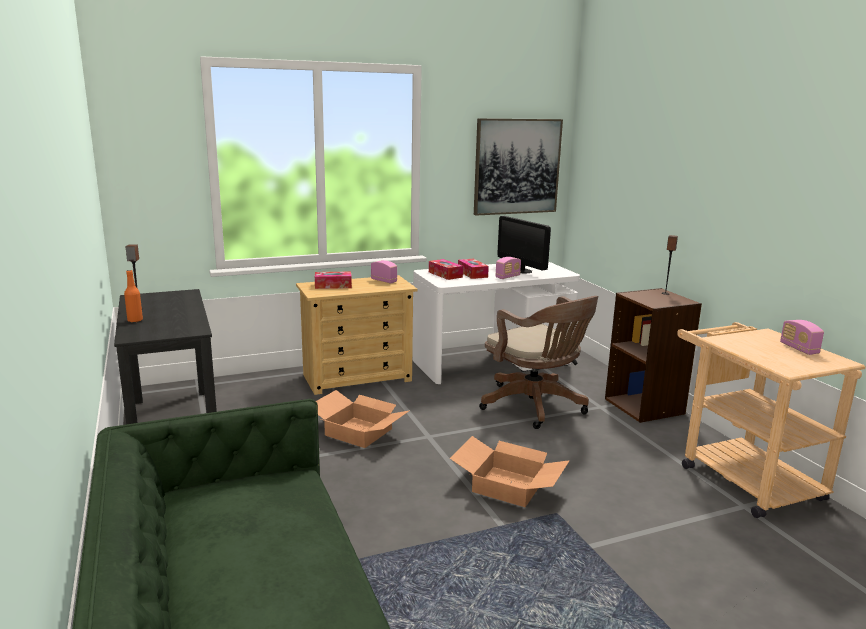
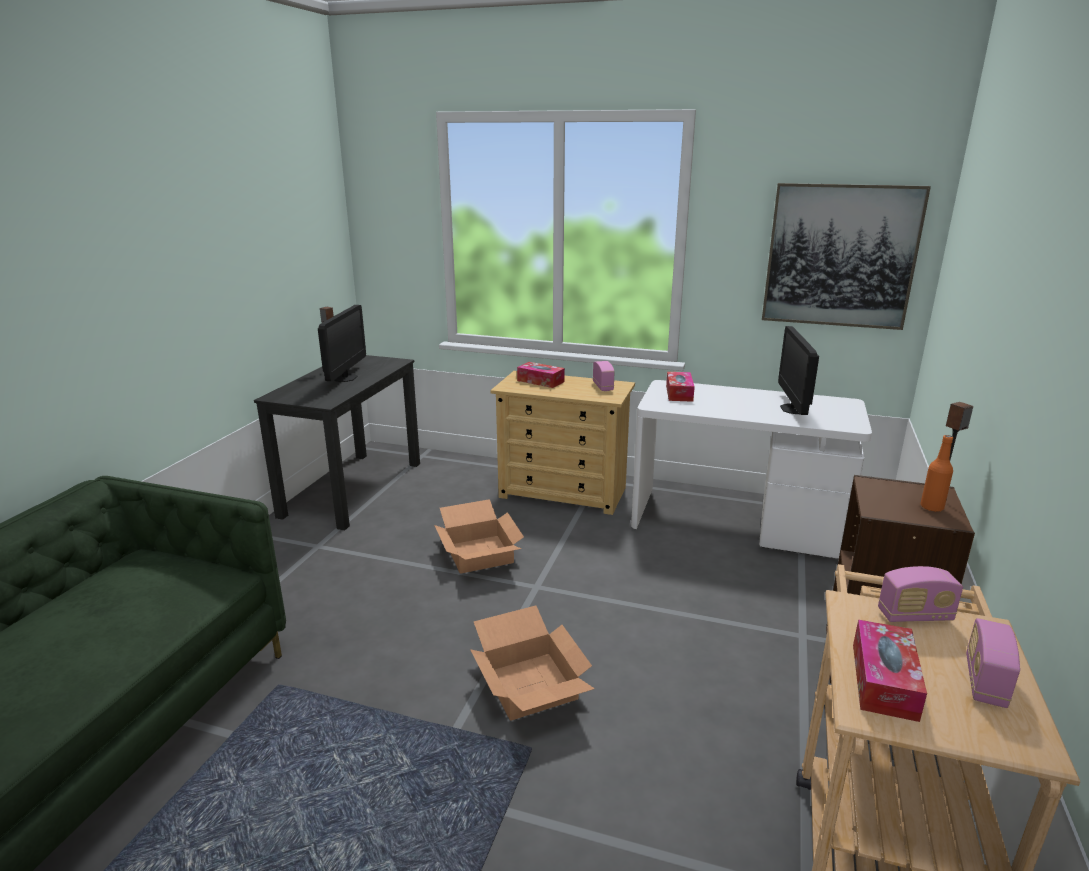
camera: 40 degrees right, 5 degrees up
(135, 320) = (309, 381): orange bottle -> orange bottle (931, 507)
(167, 311) = (345, 378): none -> monitor
(472, 274) = (715, 399): tissue box -> tissue box (884, 681)
(507, 277) = (753, 413): radio -> radio (915, 616)
(536, 407) = (711, 600): brown office chair -> none

